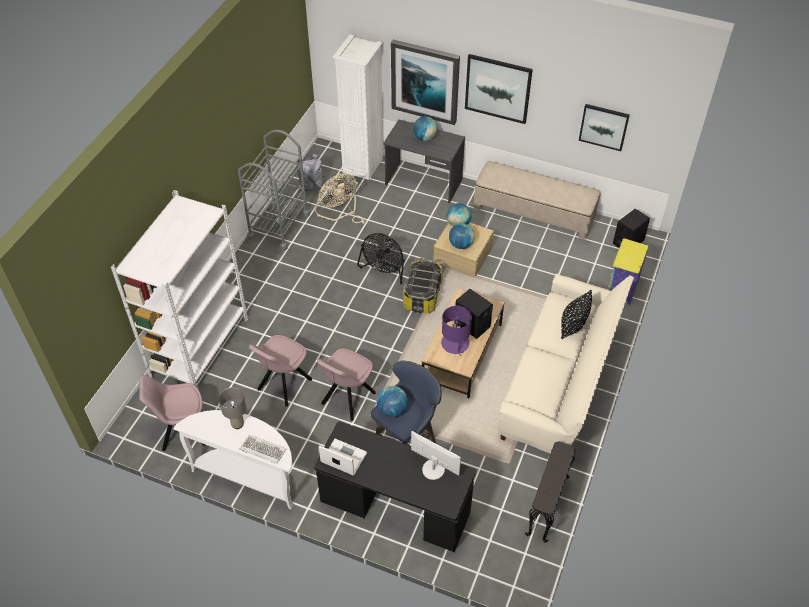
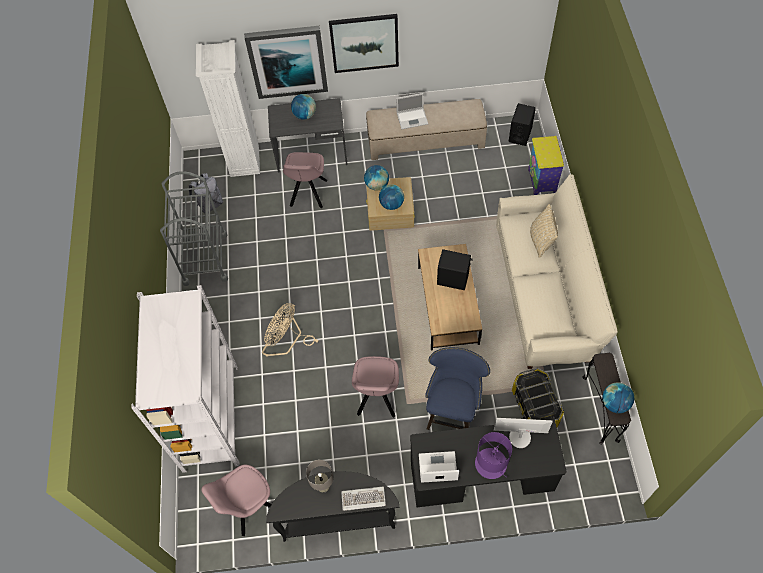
camera: 25 degrees left, 10 degrees up
(249, 476) = (338, 518): white console table -> black console table
(284, 384) = (312, 413): pink chair -> pink chair (308, 193)
(342, 212) = (256, 217): beige fan -> beige fan (289, 339)
(383, 268) = (329, 256): black fan -> none
(392, 410) = (445, 398): globe -> globe (615, 403)
(422, 295) = (379, 266): storage box -> storage box (535, 406)
(455, 343) = (449, 304): purple table lamp -> purple table lamp (491, 464)
(525, 182) = (413, 118): none -> laptop
(573, 326) = (541, 241): black pillow -> beige pillow
(604, 126) = (475, 42): picture -> none

